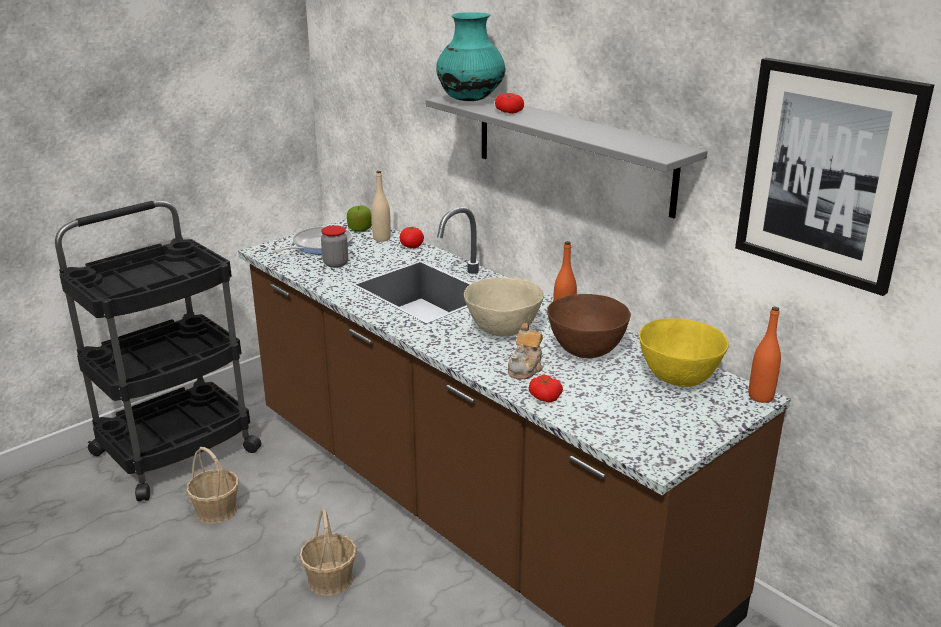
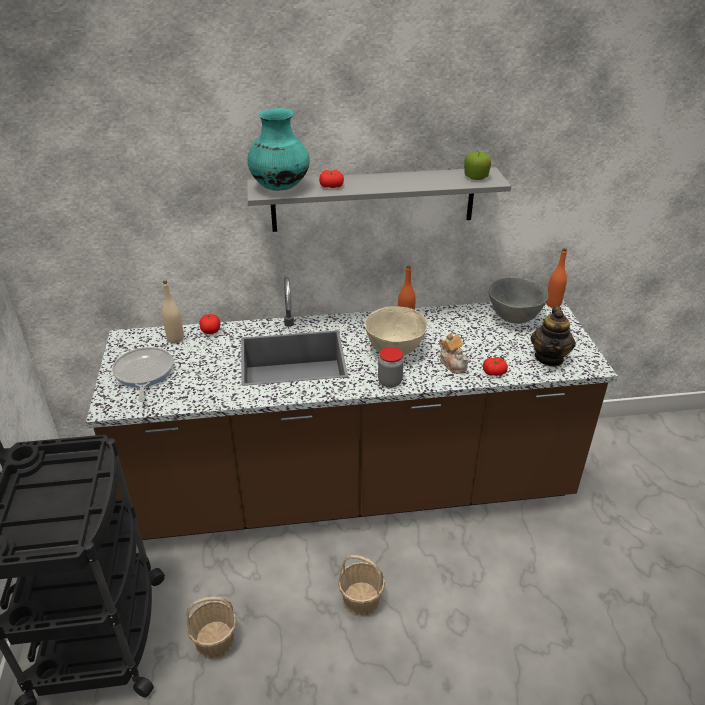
camera: 55 degrees left, 10 degrees up
(335, 264) = (192, 378): jar -> jar (390, 381)
(360, 229) = (140, 341): apple -> apple (476, 177)
(586, 351) = (453, 332): brown bowl -> none
(628, 425) = (549, 358): none -> teapot
(679, 379) = (514, 318): yellow bowl -> grey bowl
(826, 174) = (580, 159): picture -> none

